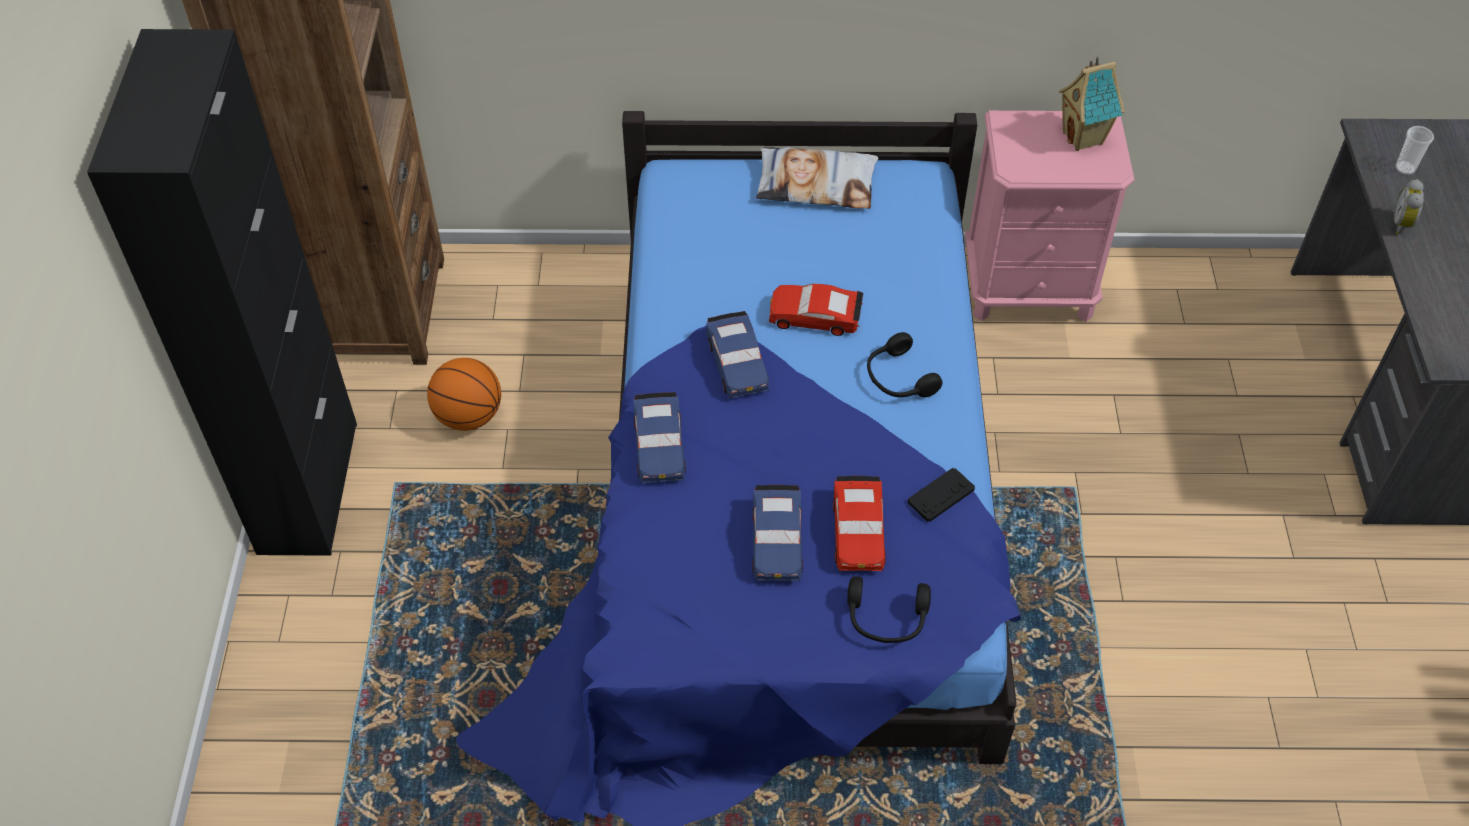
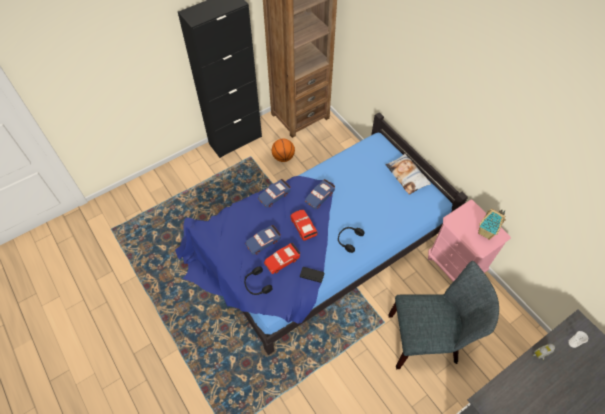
camera: 55 degrees right, 5 degrees up
(815, 316) = (354, 205): red toy car -> red toy car (303, 227)
(1163, 438) = (427, 339): none -> grey chair

